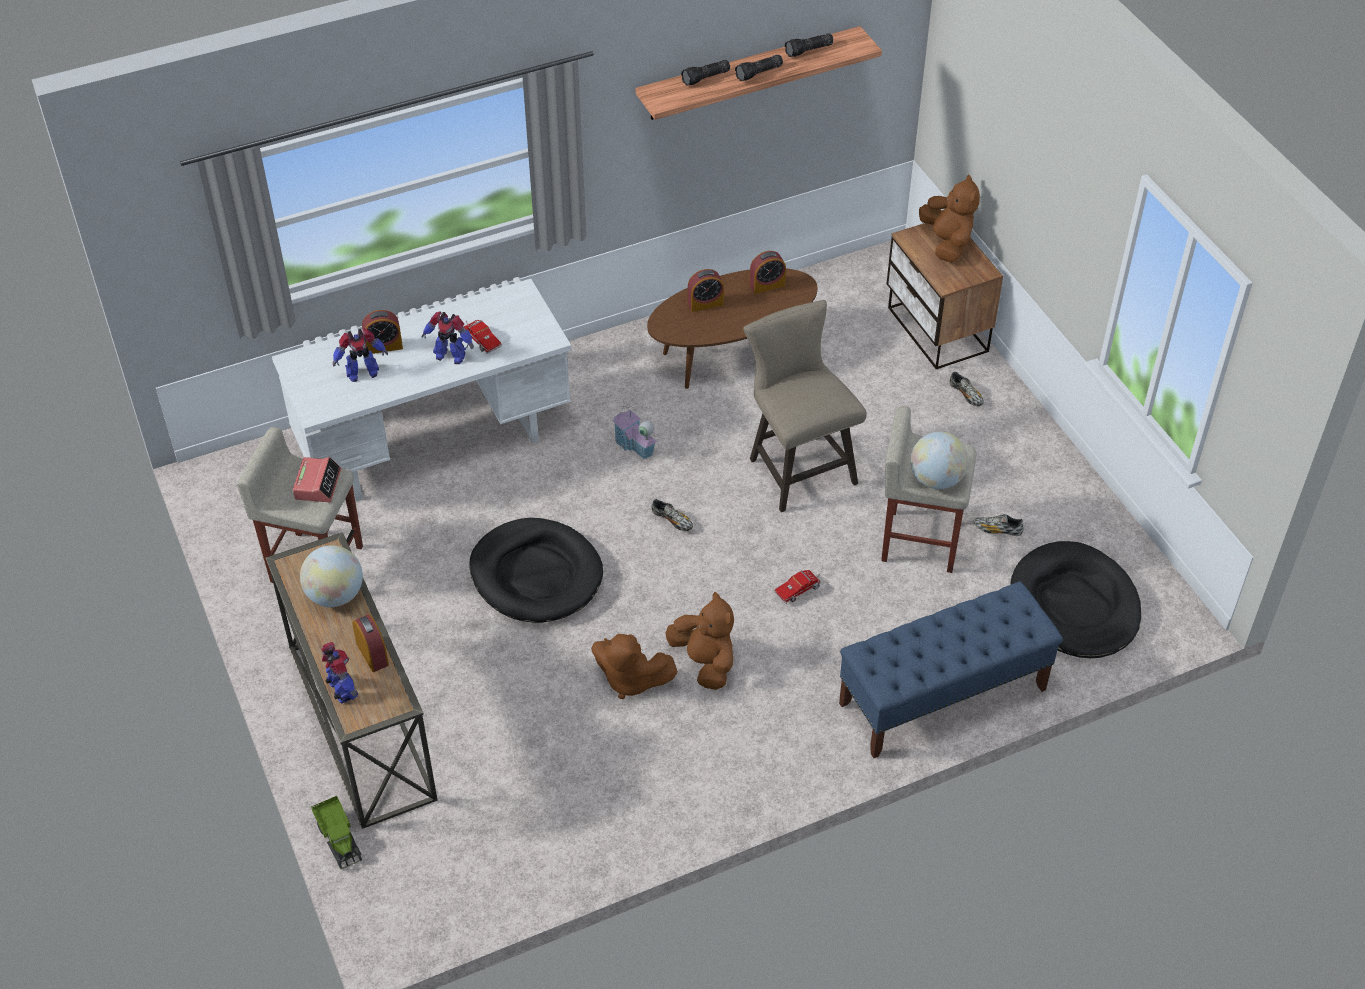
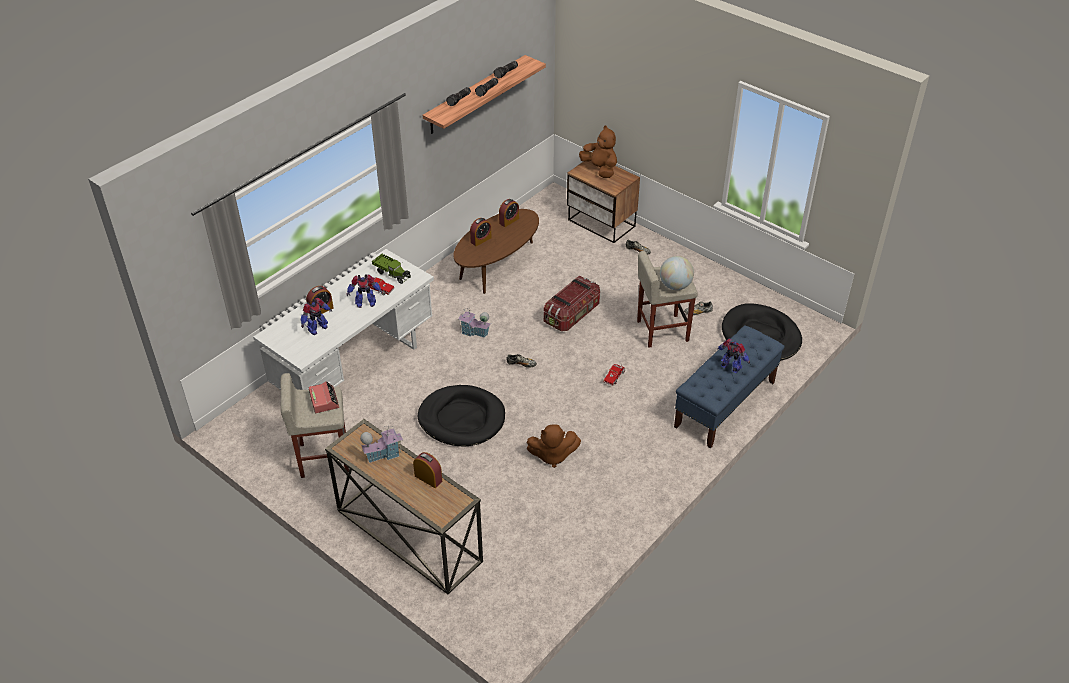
camera: 25 degrees left, 5 degrees down
(335, 595) = (383, 454): globe -> toy house
(339, 839) = (437, 605): toy truck -> toy truck (392, 273)
(342, 690) = (423, 504): toy robot -> toy robot (730, 368)
(704, 662) = (588, 431): brown plush toy -> none
(797, 467) = (572, 314): beige stool -> storage box

